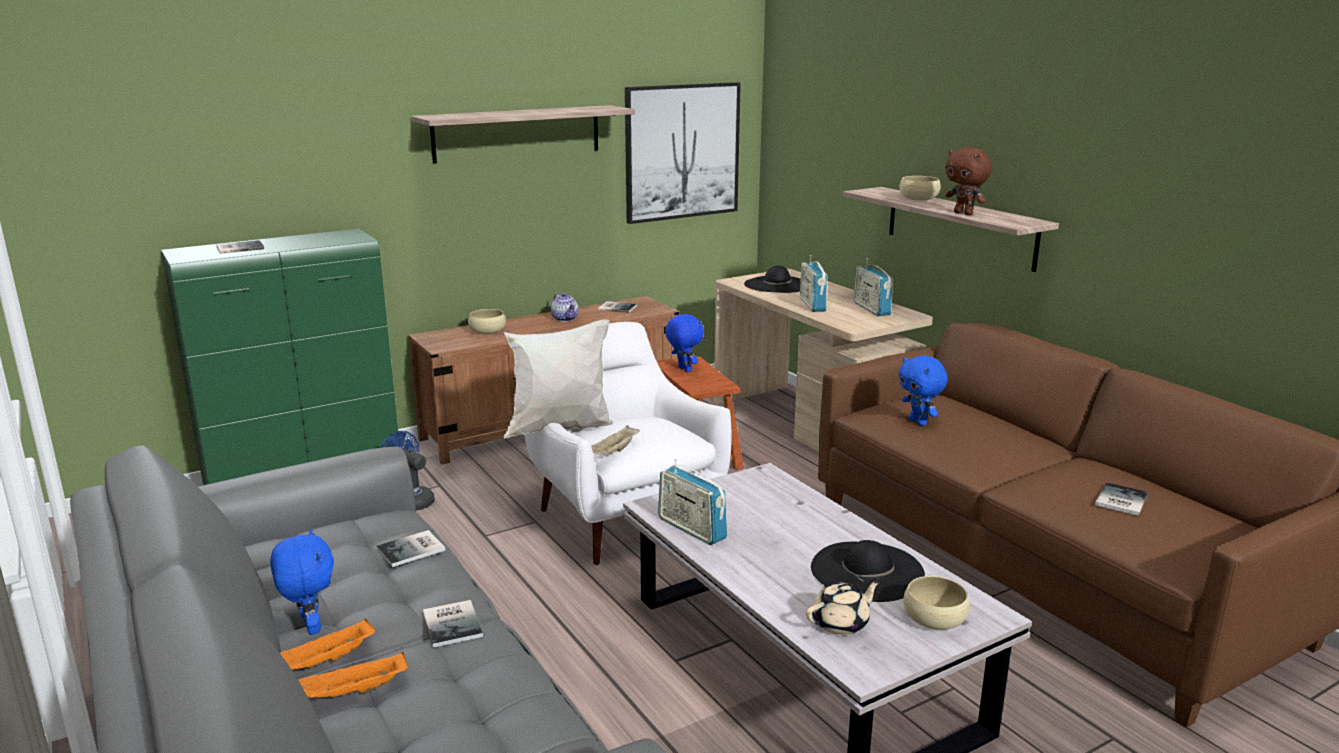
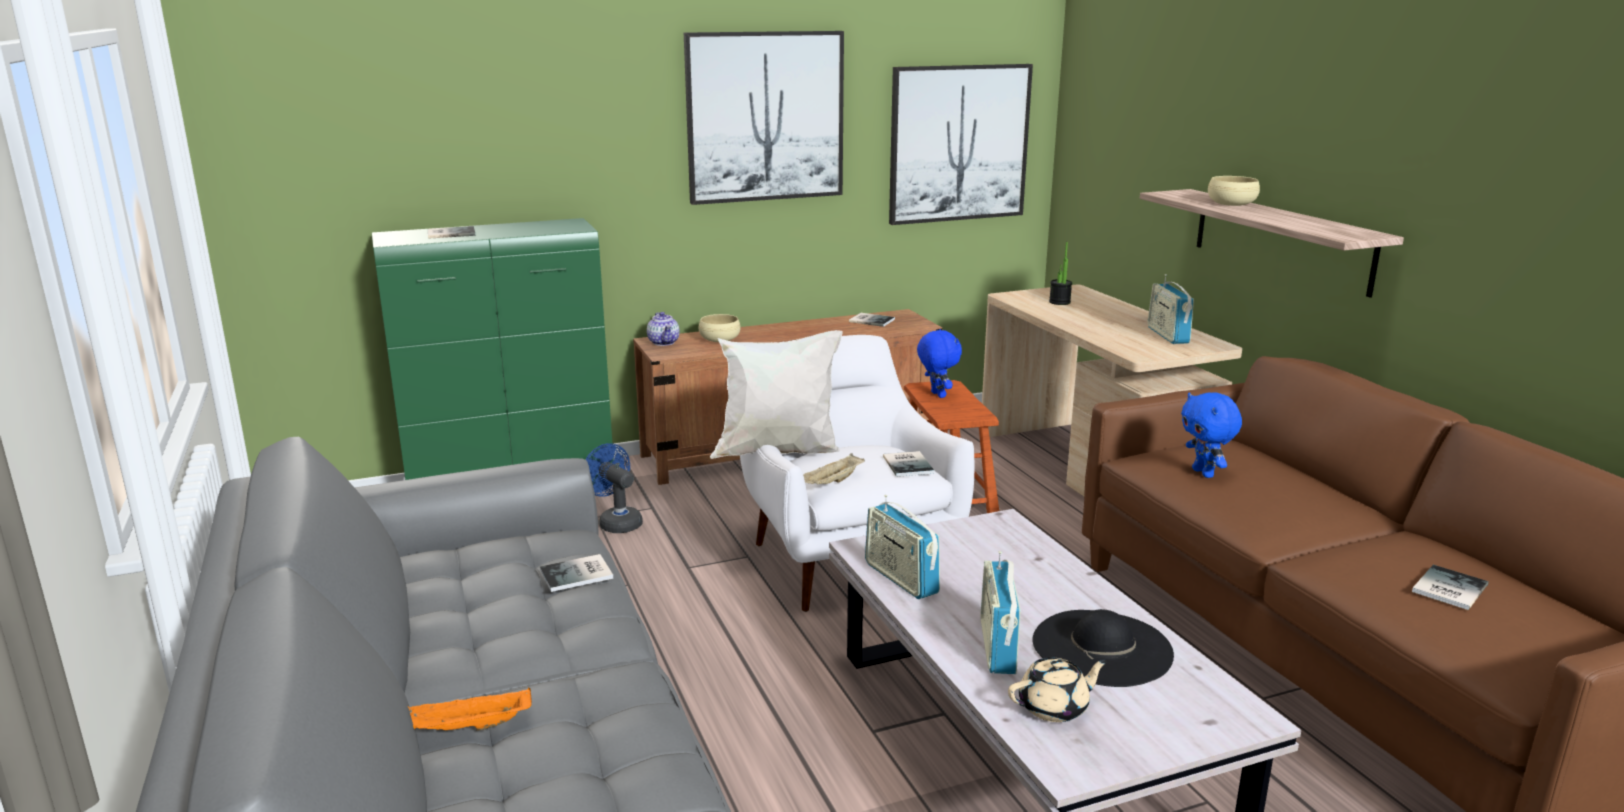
camera: 10 degrees right, 0 degrees up
(310, 627) = (446, 650): blue plush toy -> none
(325, 662) = (451, 690): orange tray -> none
(454, 623) = (600, 661): book -> book (909, 464)
(517, 133) = (765, 117): shelf -> picture
(565, 319) = (809, 330): teapot -> teapot (664, 342)
(777, 285) = (1059, 302): black hat -> potted plant
(812, 305) = (1096, 327): radio -> radio (998, 646)
(934, 619) = (1174, 714): beige bowl -> none
(964, 213) = (1283, 222): brown plush toy -> none

